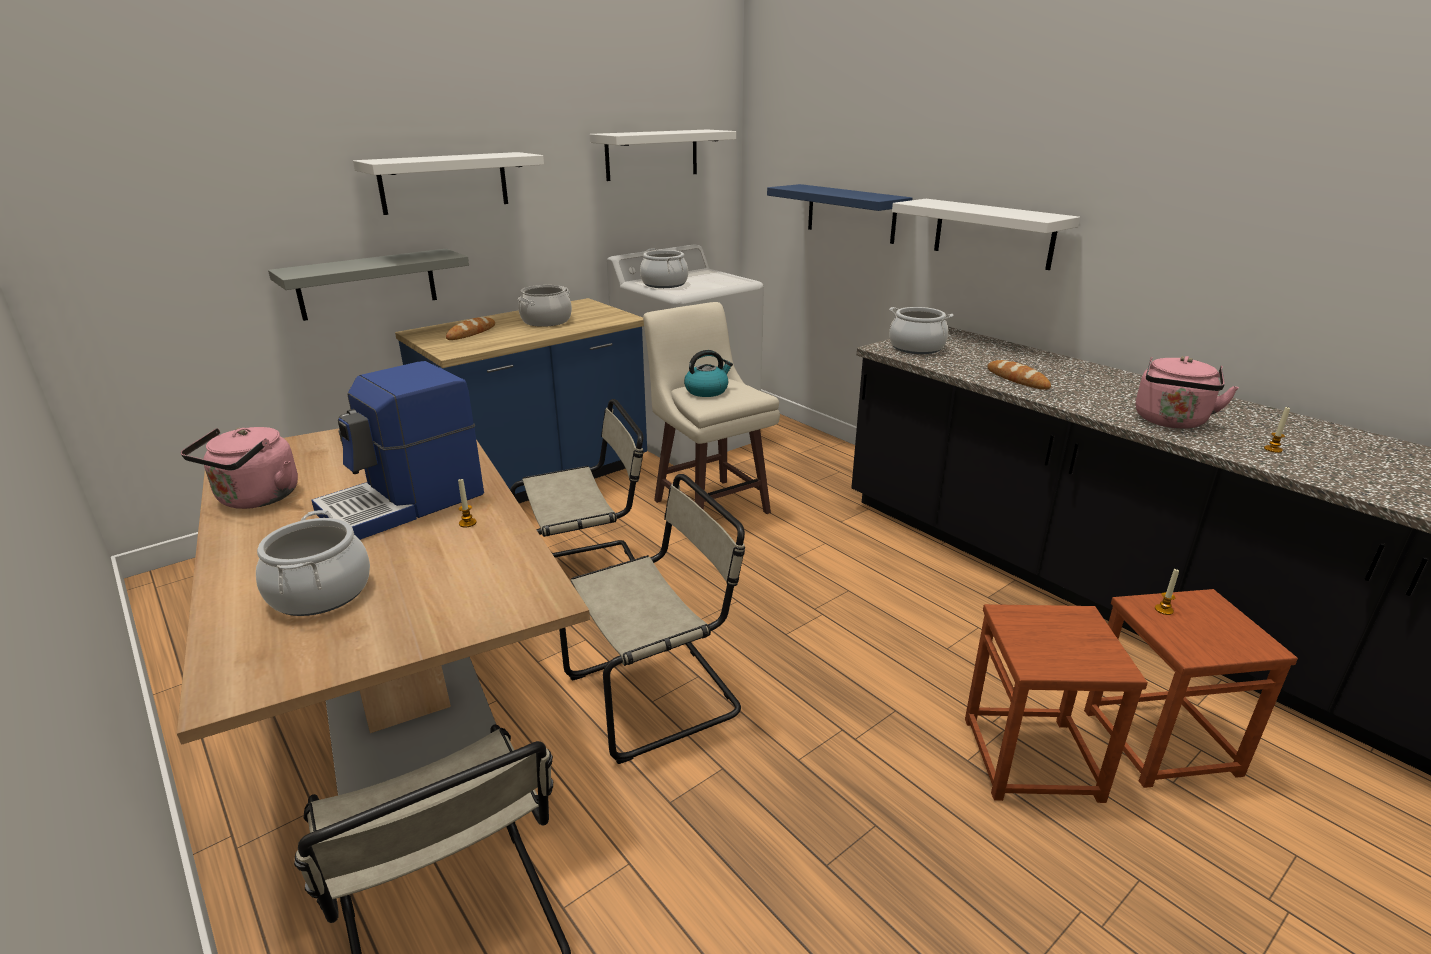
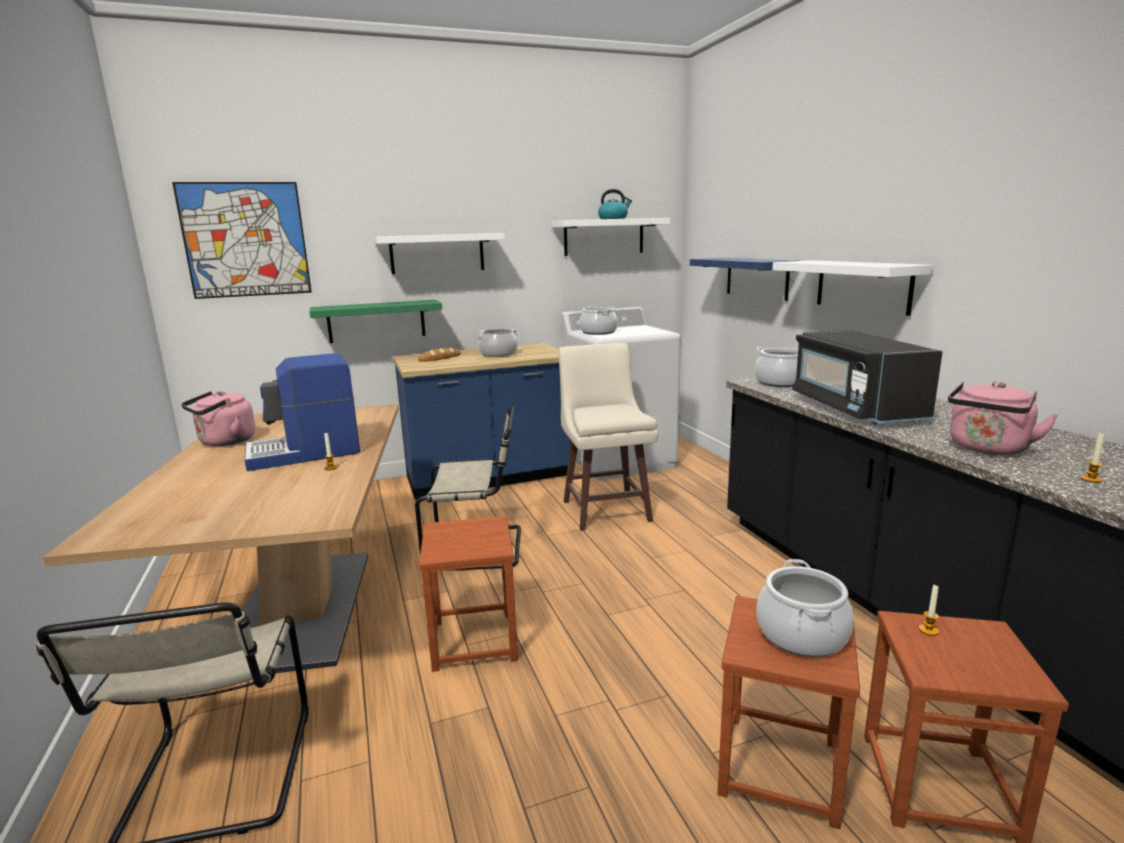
camera: 20 degrees right, 10 degrees down
(152, 170) = (245, 240): none -> picture
(319, 592) = (201, 495): cooking pot -> cooking pot (801, 635)
(367, 284) = (376, 321): grey shelf -> green shelf
(658, 694) = (475, 640): beige chair -> brown stool
(707, 391) = (599, 410): kettle -> kettle (613, 219)
(1017, 379) = (854, 408): bread -> black microwave

